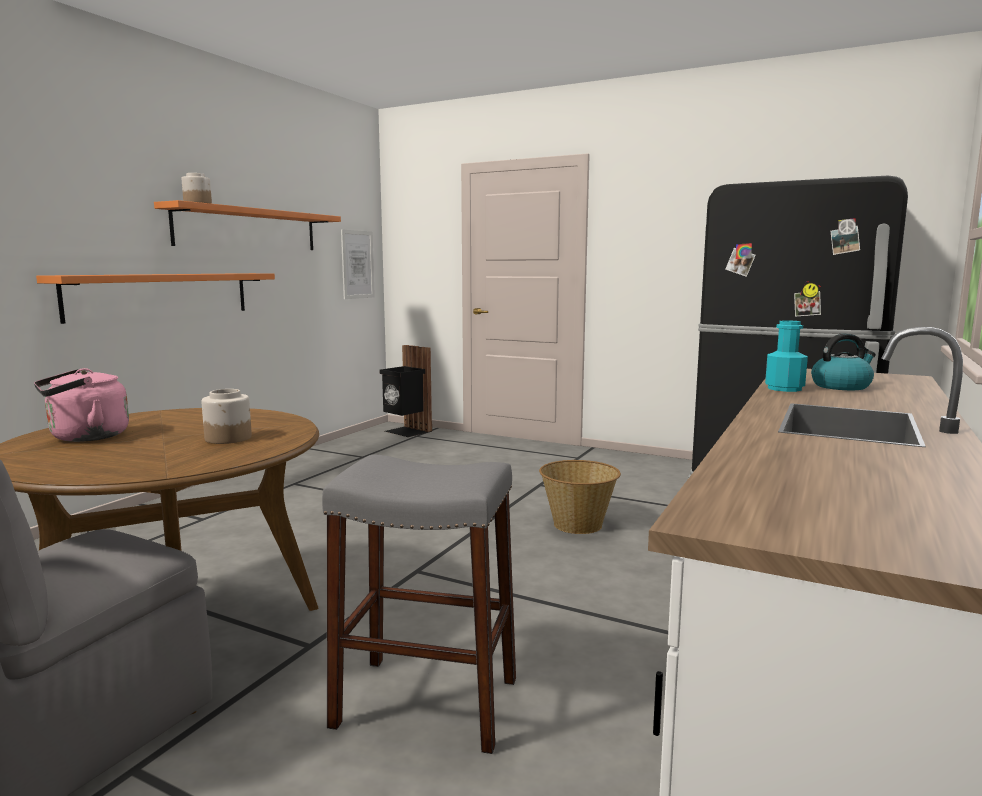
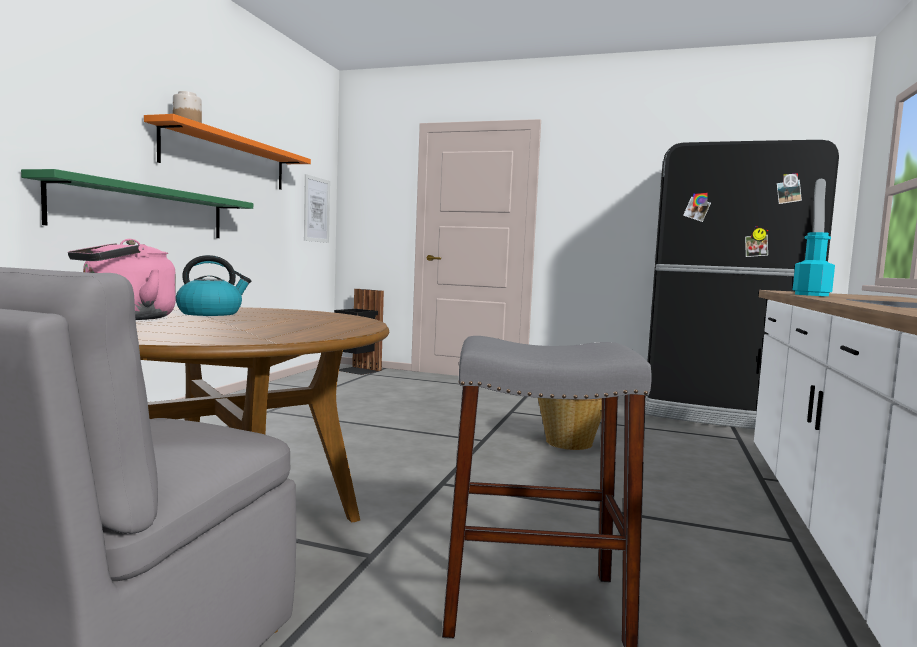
camera: 10 degrees left, 5 degrees down
(162, 295) = (145, 211): orange shelf -> green shelf
(229, 438) = (297, 323): jar -> none
(841, 386) = (852, 296): kettle -> kettle (211, 313)

